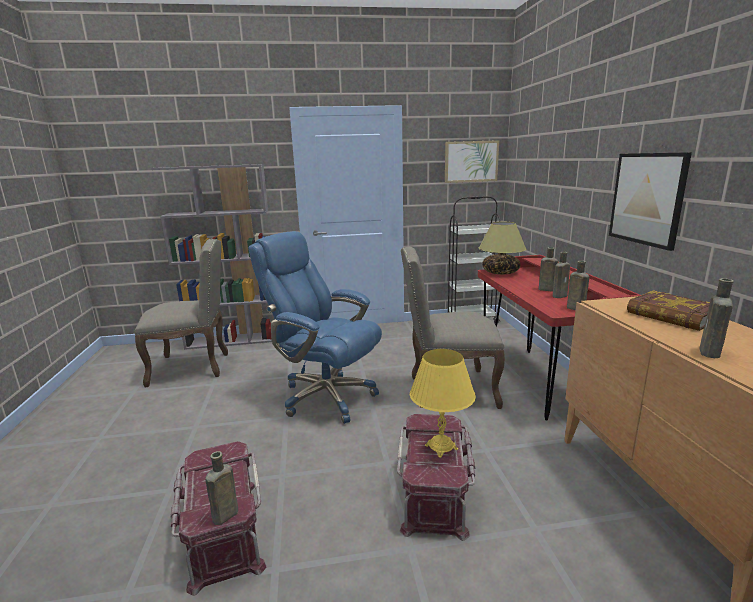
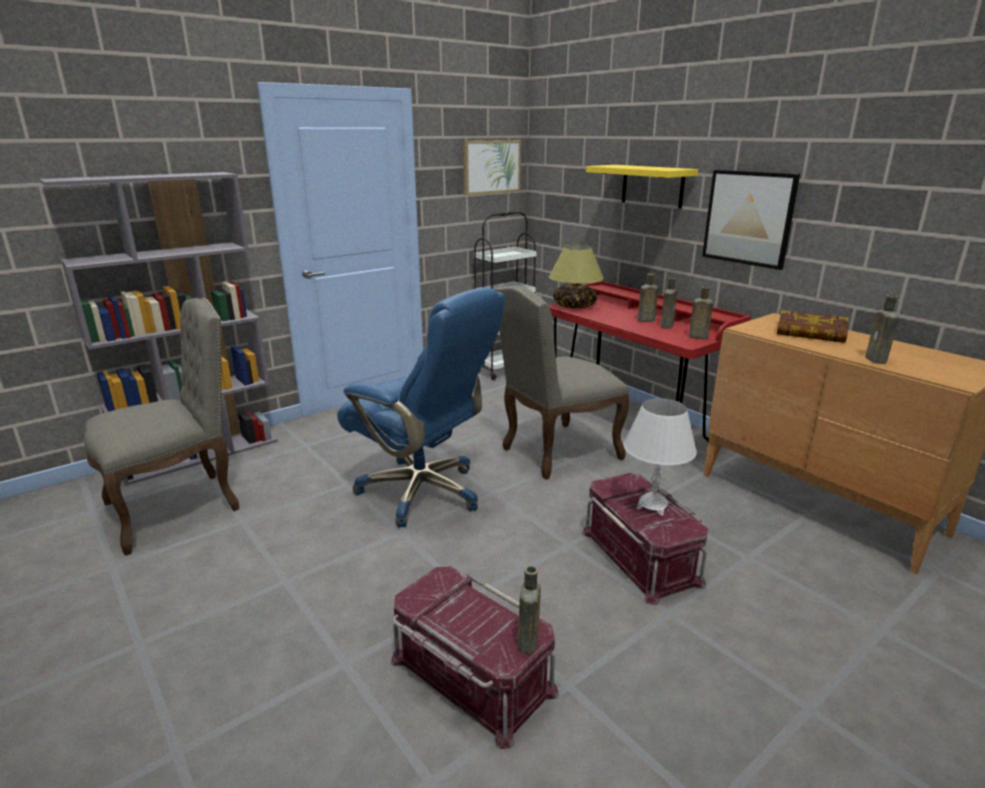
camera: 30 degrees left, 5 degrees up
(325, 396) = (423, 495): blue office chair -> blue office chair turned 150 degrees counterclockwise
(441, 447) = (652, 506): yellow table lamp -> white table lamp
(578, 172) = (652, 186): none -> yellow shelf

